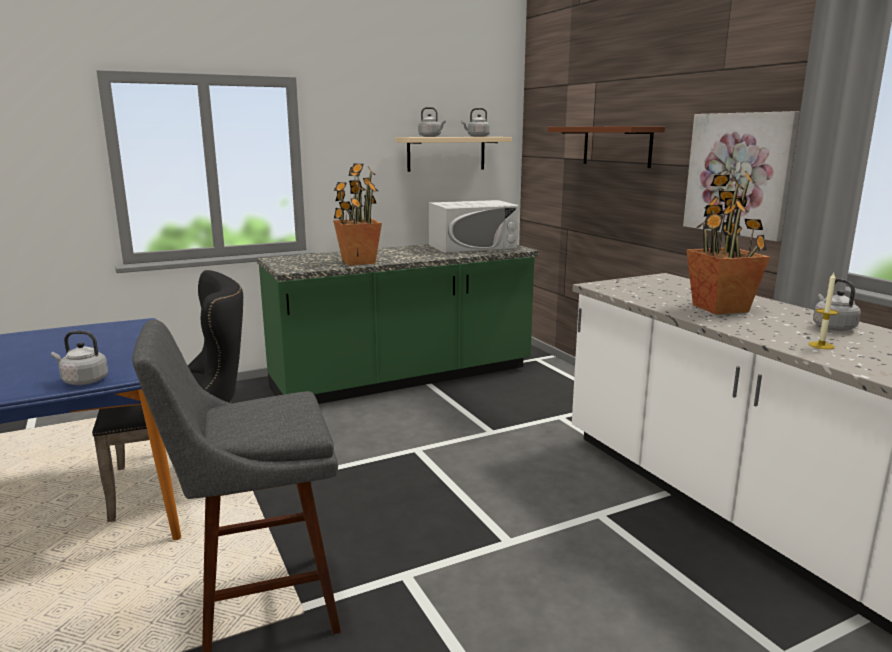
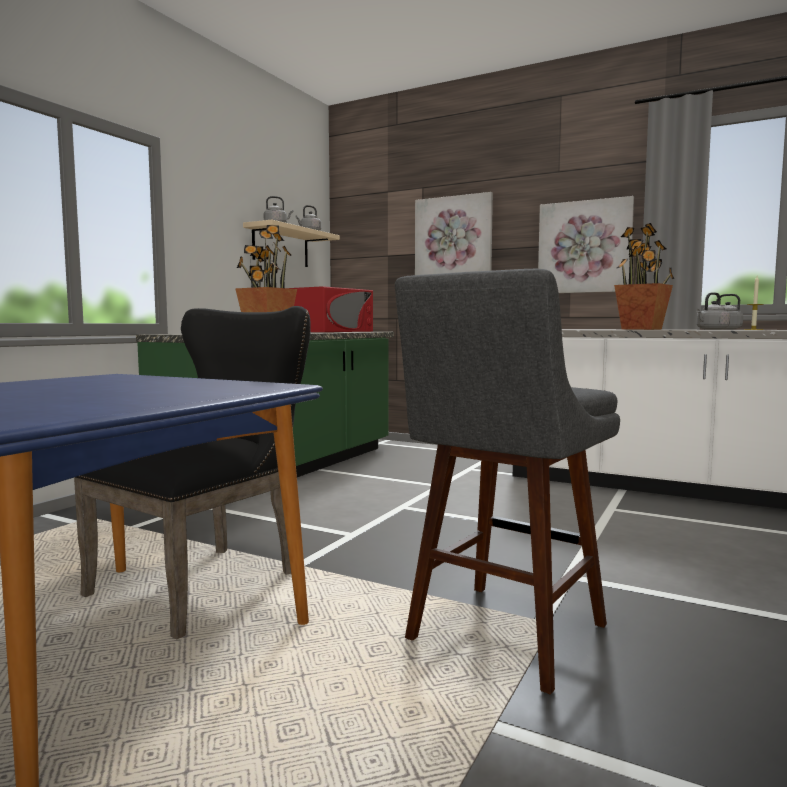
camera: 35 degrees left, 10 degrees down
(83, 381) = (232, 392): grey kettle -> grey kettle (711, 329)
(472, 246) = (331, 331): white microwave -> red microwave
(616, 146) = (453, 238): brown shelf -> picture

